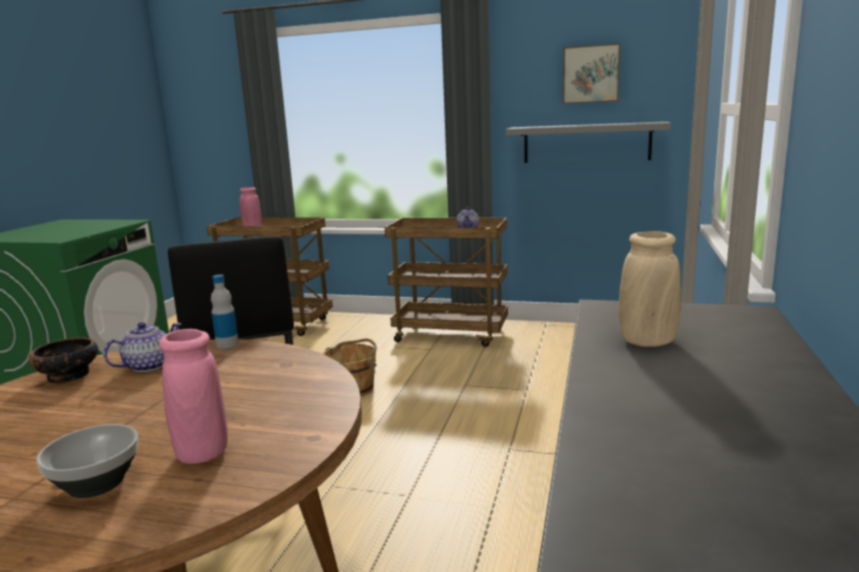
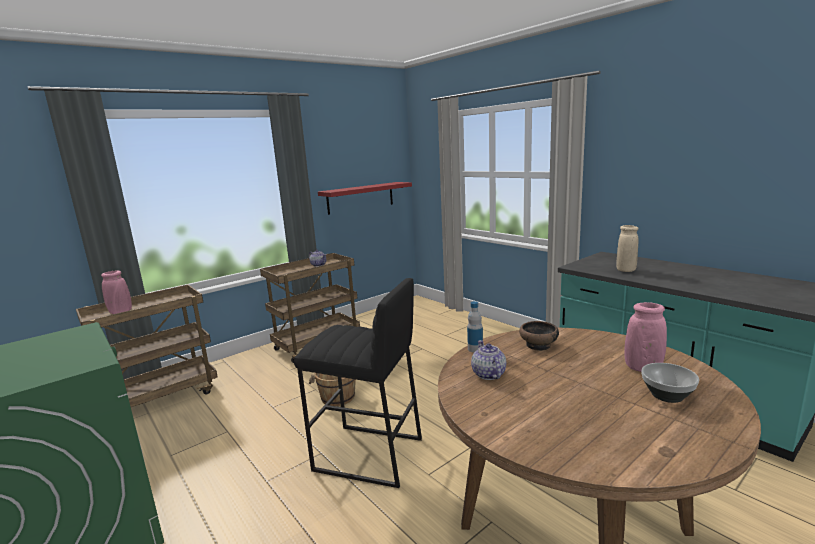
camera: 55 degrees left, 0 degrees up
(68, 376) = (477, 402): bowl -> bowl (538, 345)
(586, 143) = (360, 197): grey shelf -> red shelf
(591, 74) = (358, 155): picture -> none

